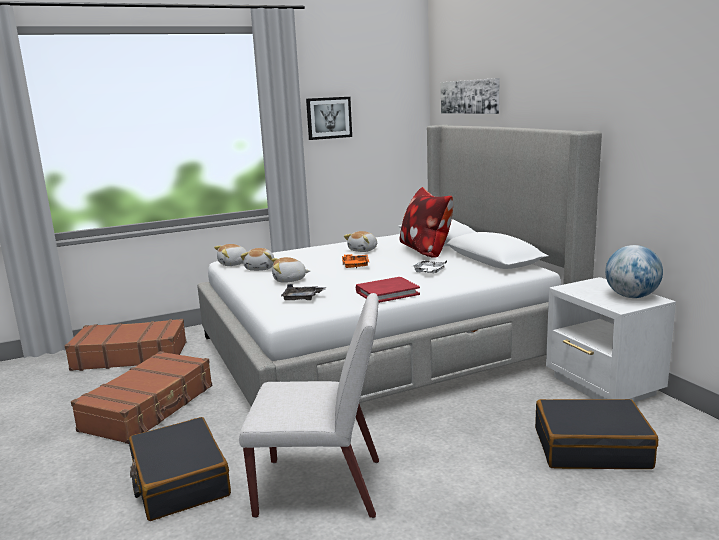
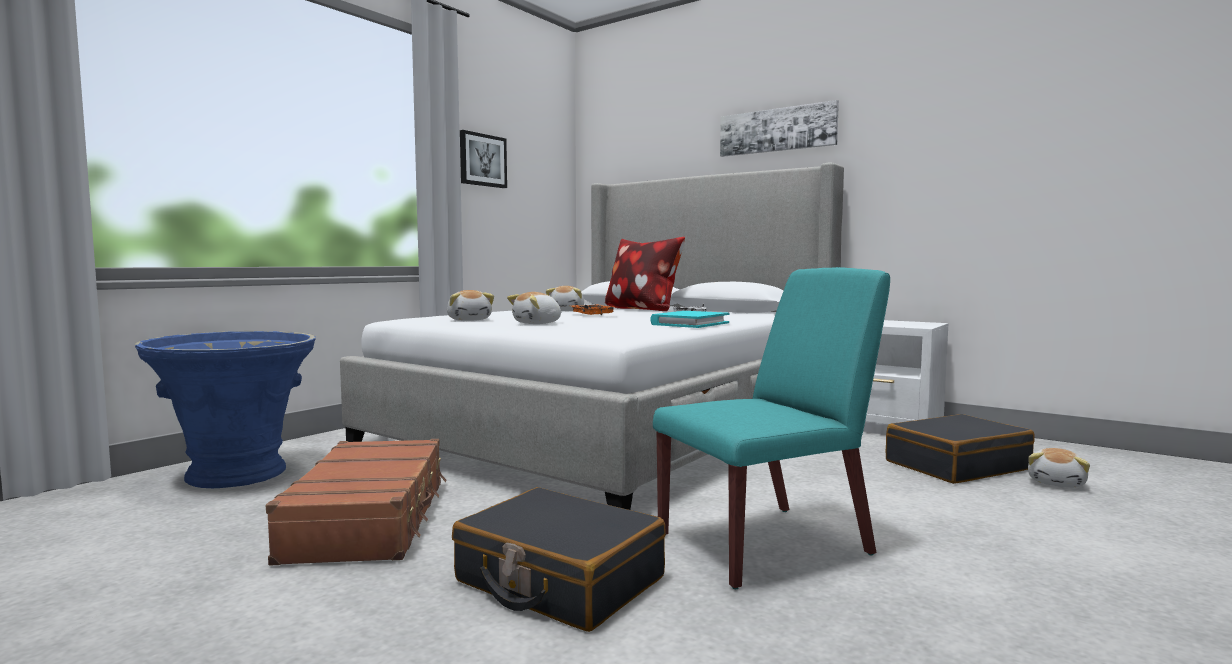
camera: 30 degrees left, 10 degrees down
(130, 356) = (237, 475): brown suitcase -> blue planter
(233, 264) = (415, 320): plush toy -> plush toy (1057, 483)
(302, 298) = (599, 329): grey tray -> none
(322, 487) = (765, 544): white chair -> turquoise chair
(387, 293) = (690, 324): red book -> turquoise book
(470, 96) = (645, 151): picture -> picture (777, 130)
(631, 296) = (908, 323): globe -> none

